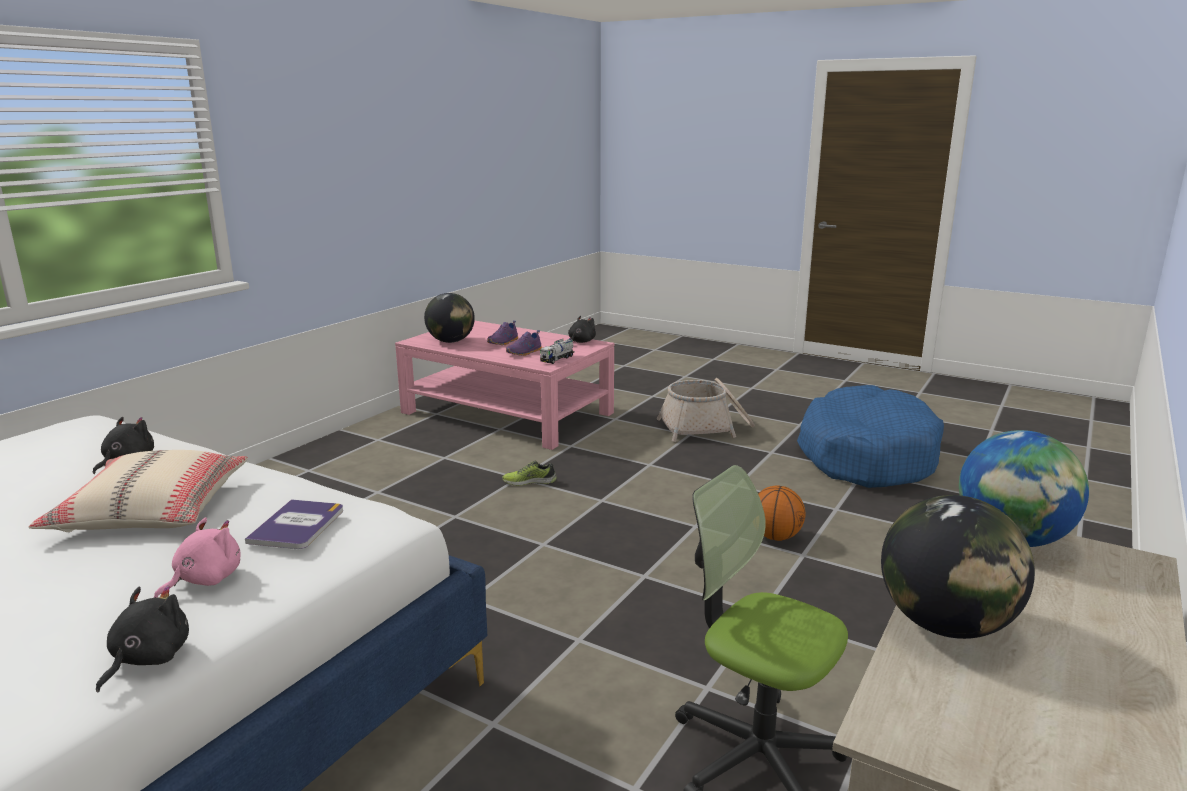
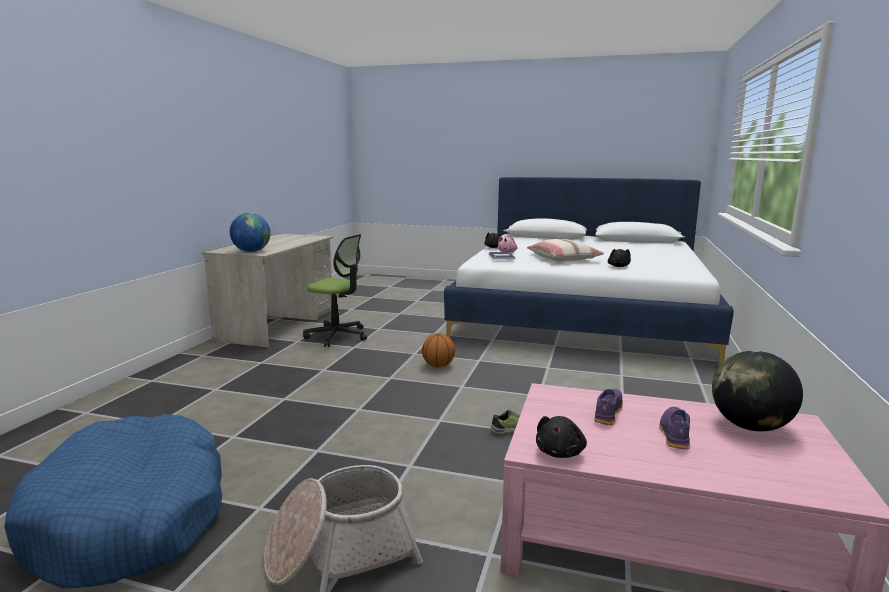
camera: 165 degrees right, 5 degrees down
(557, 359) = (548, 405): toy truck -> none
(775, 537) = (298, 408): basketball -> basketball (438, 366)
(945, 625) = (295, 243): globe -> none

